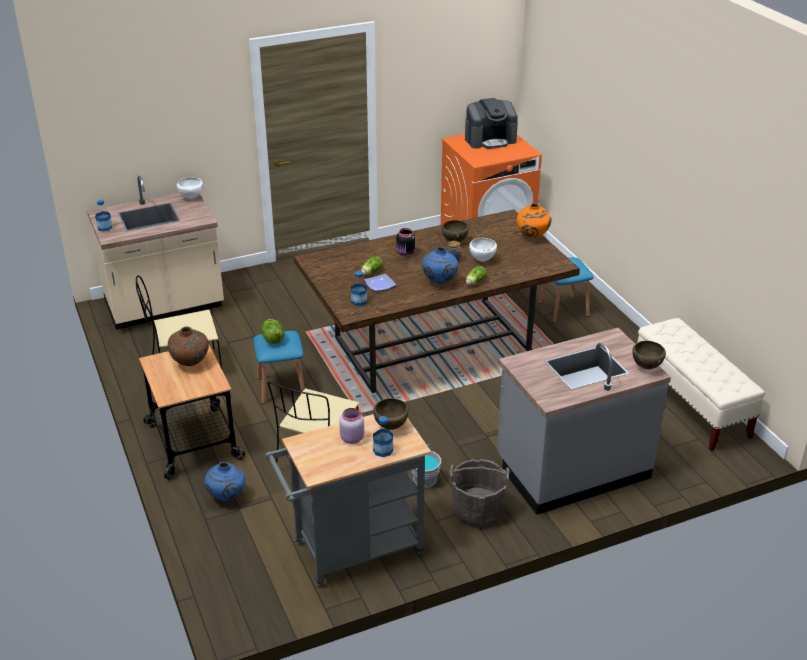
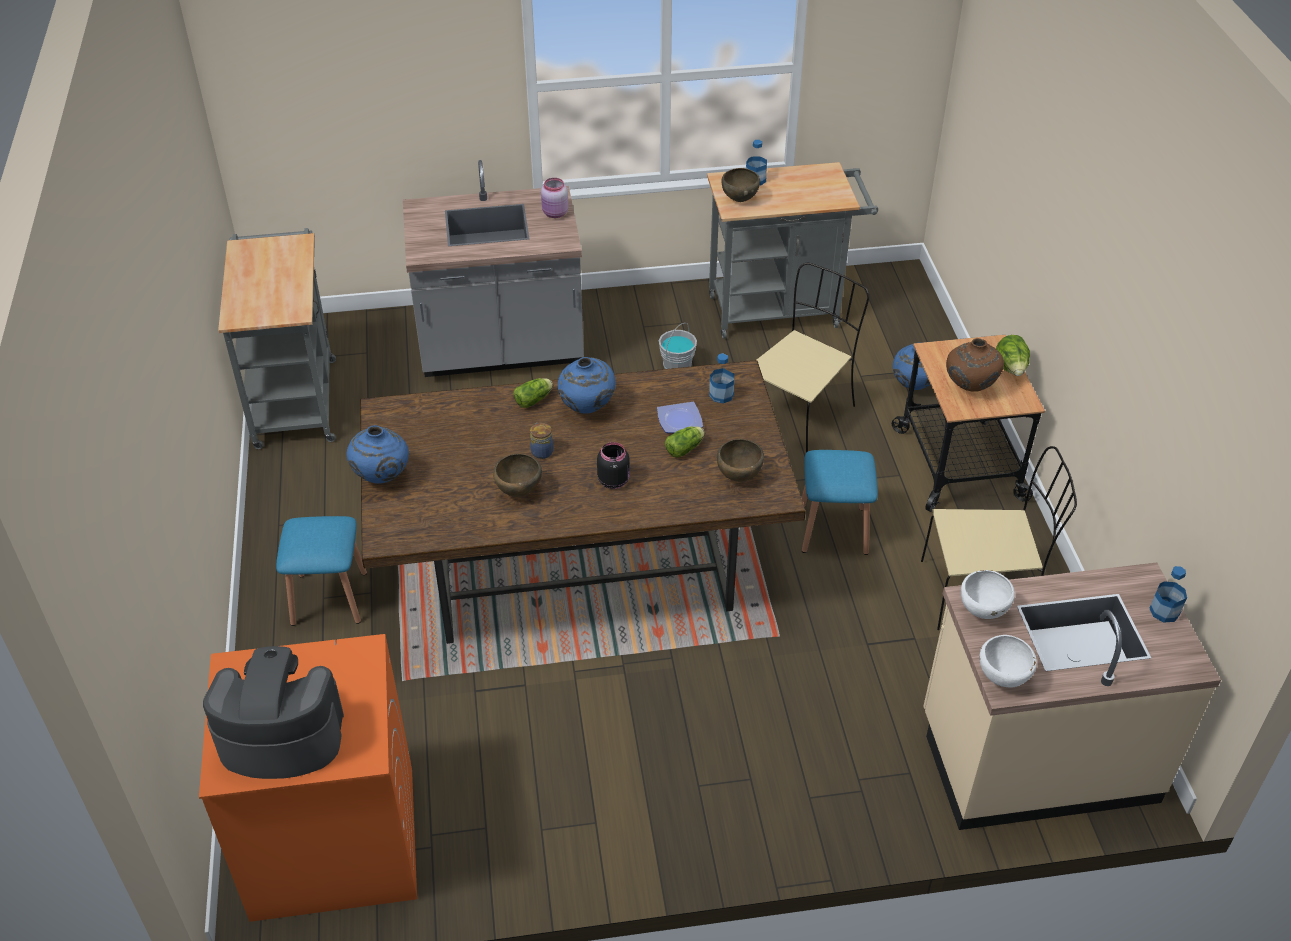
camera: 165 degrees left, 10 degrees up
(272, 339) = (848, 470): lettuce -> lettuce (1010, 369)
(352, 438) = (784, 195): pink jar -> pink jar (555, 213)
(477, 511) = (633, 324): grey bucket -> none
(482, 260) = (497, 441): white bowl -> white bowl (982, 611)
(532, 237) = (381, 477): orange vase -> blue vase
(646, 367) = (419, 213): brown bowl -> brown bowl (739, 477)
(690, 406) = (295, 397): beige bench -> grey cart

